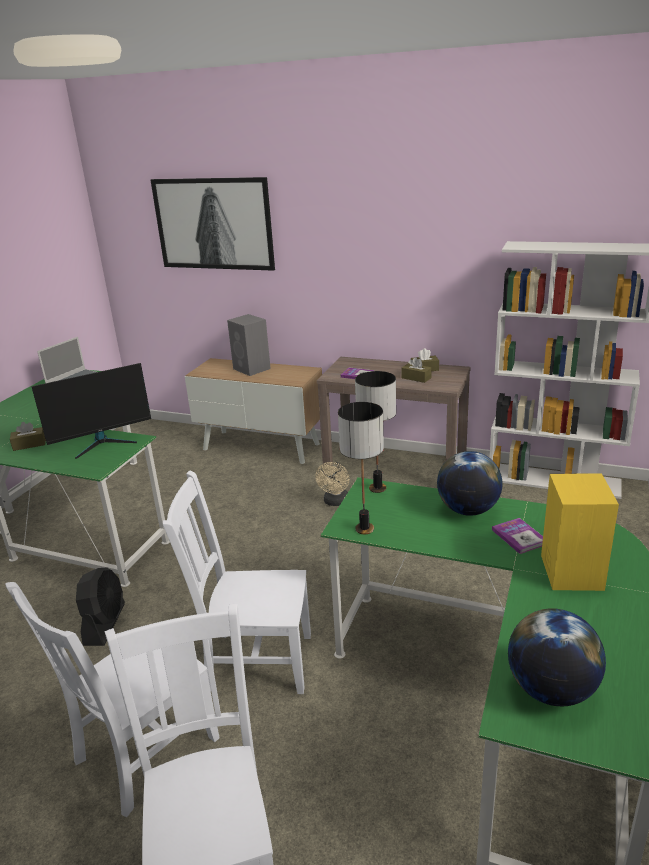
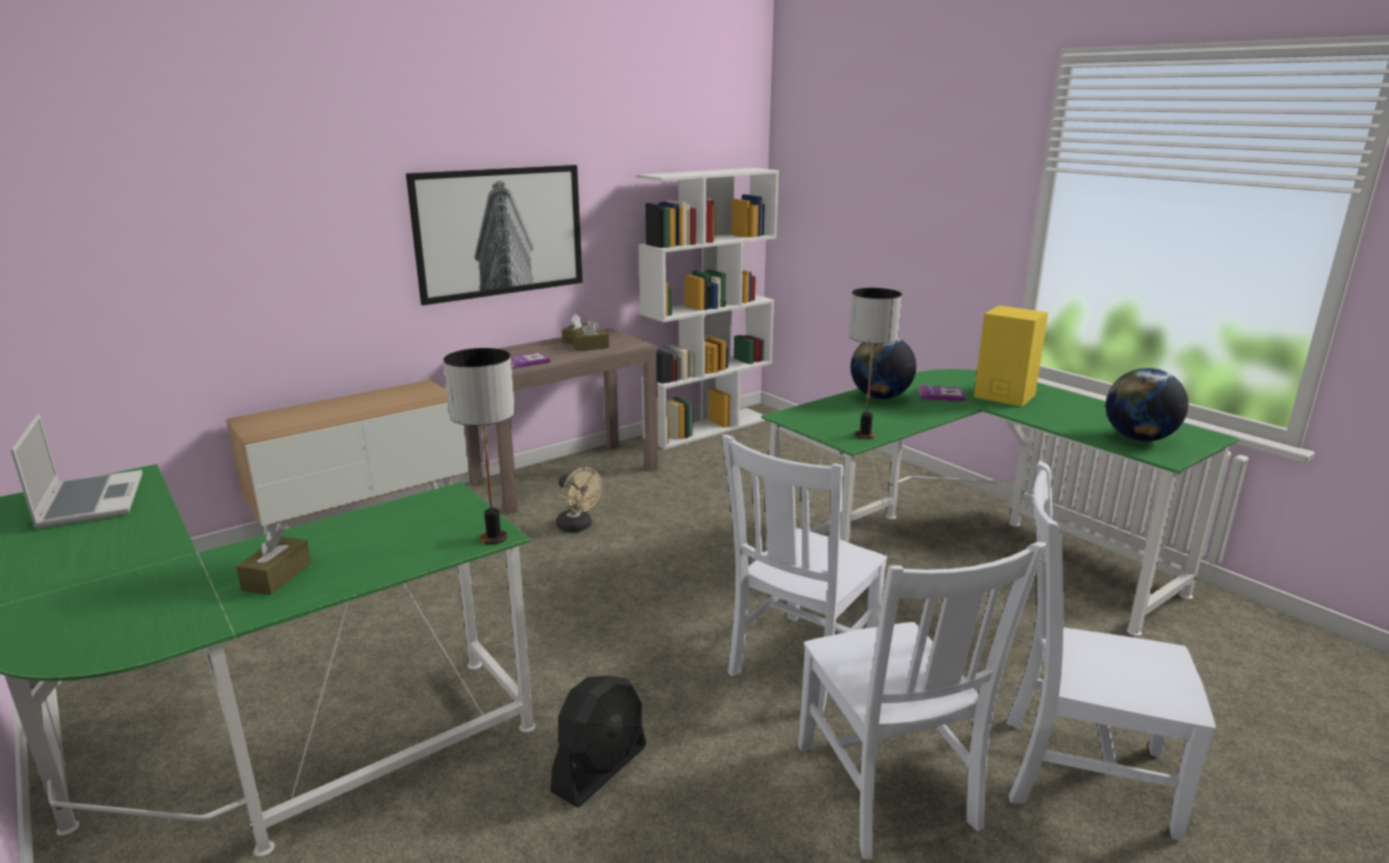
camera: 60 degrees left, 5 degrees down
(103, 443) = (408, 518): monitor -> none
(105, 624) = (600, 768): black fan -> black fan turned 90 degrees clockwise
(213, 224) = (219, 179): picture -> picture (500, 232)
(252, 369) = (338, 407): grey speaker -> none
(377, 488) = (797, 414): table lamp -> table lamp (494, 538)

